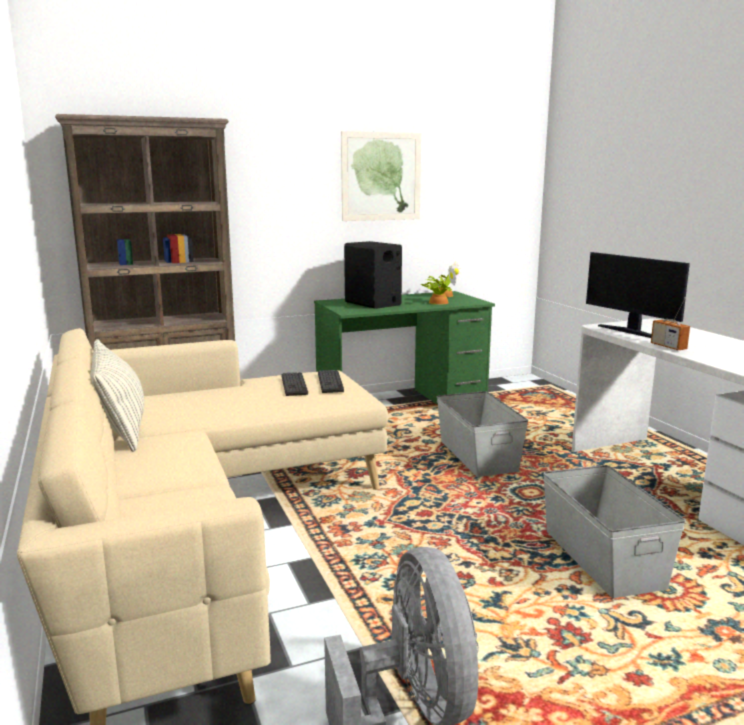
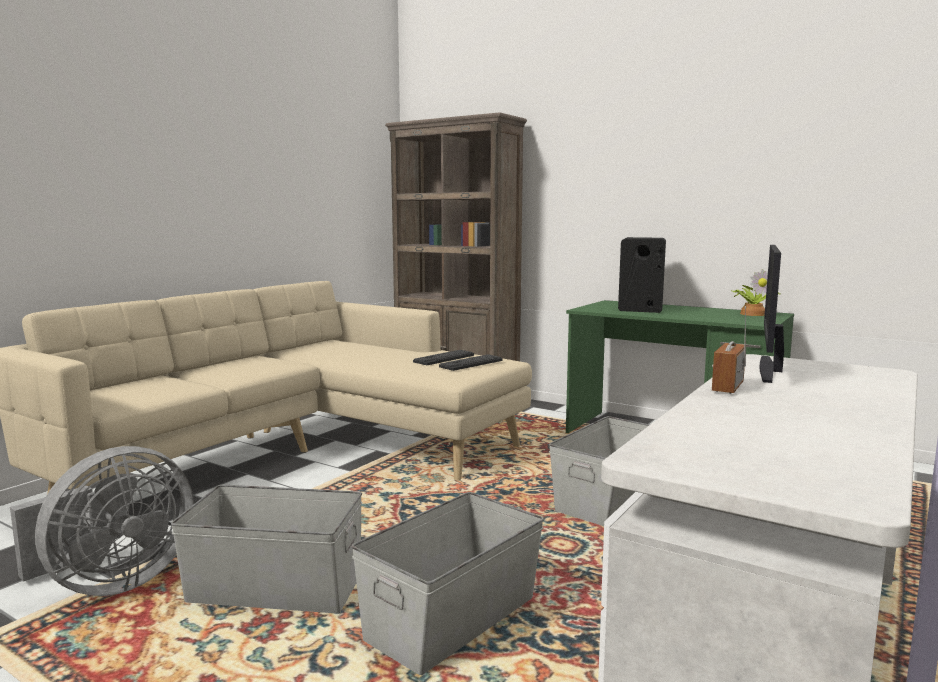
camera: 55 degrees right, 5 degrees down
(120, 427) = (286, 351): pillow -> none
(381, 176) = (697, 163): picture -> none
(437, 302) = (710, 316): potted plant -> none
(501, 617) = (275, 588): none -> grey storage box

